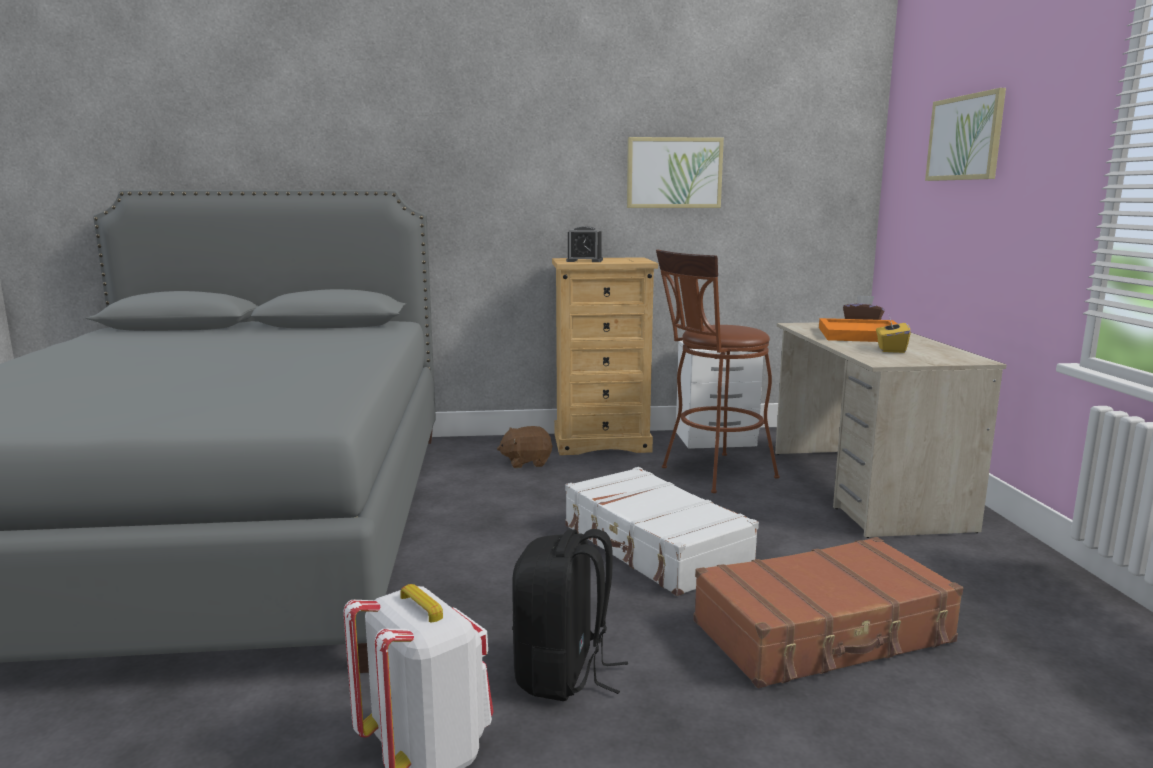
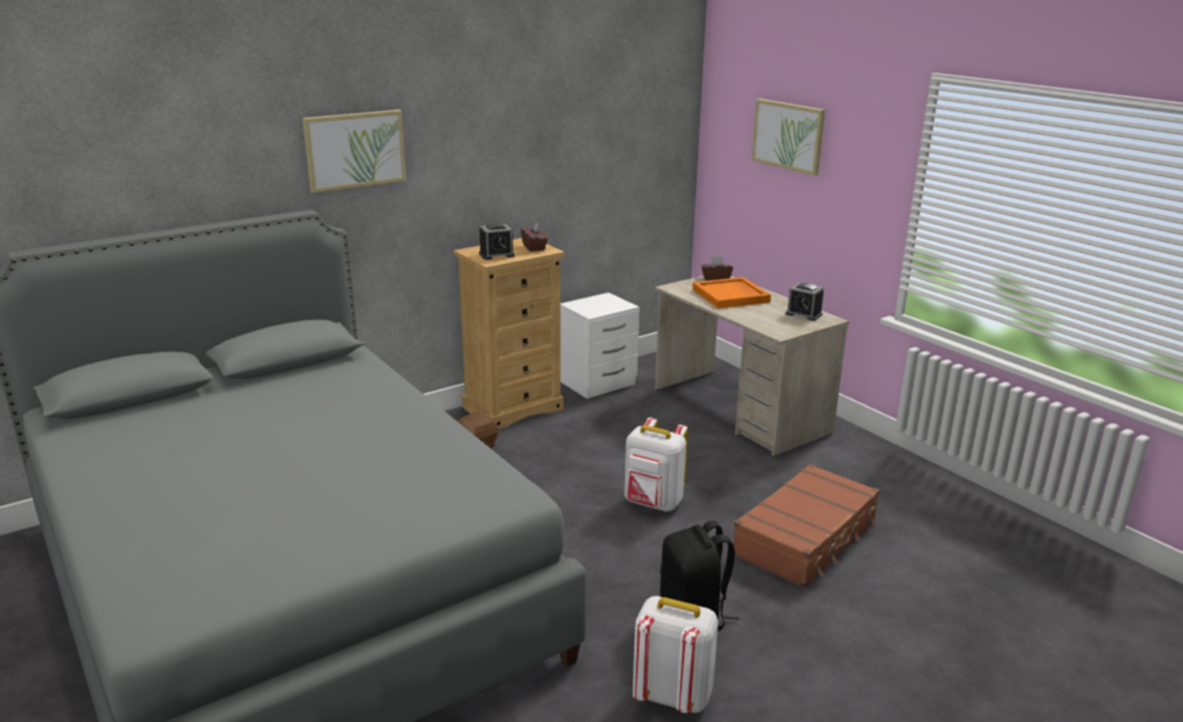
camera: 30 degrees left, 10 degrees up
(632, 260) = (534, 247): none -> brown tissue box
(653, 547) = (653, 504): white suitcase -> white backpack
(674, 173) = (549, 157): picture -> picture (355, 150)
(711, 474) = (628, 422): brown stool -> none
(890, 349) = (769, 314): yellow tissue box -> none
(942, 353) = (803, 314): none -> alarm clock

